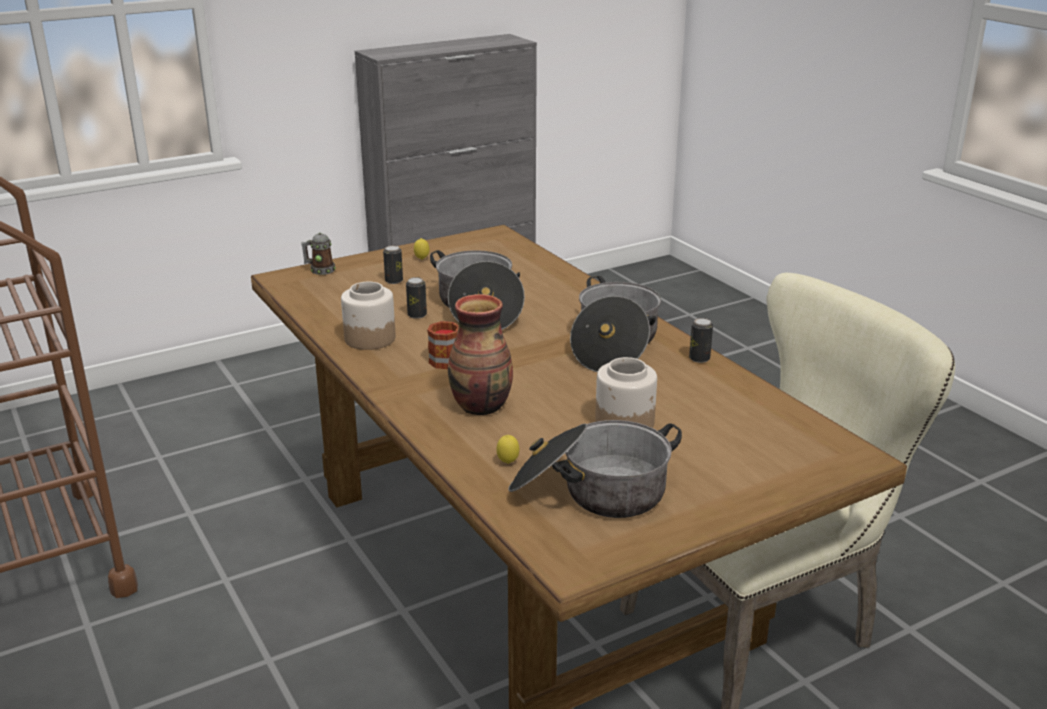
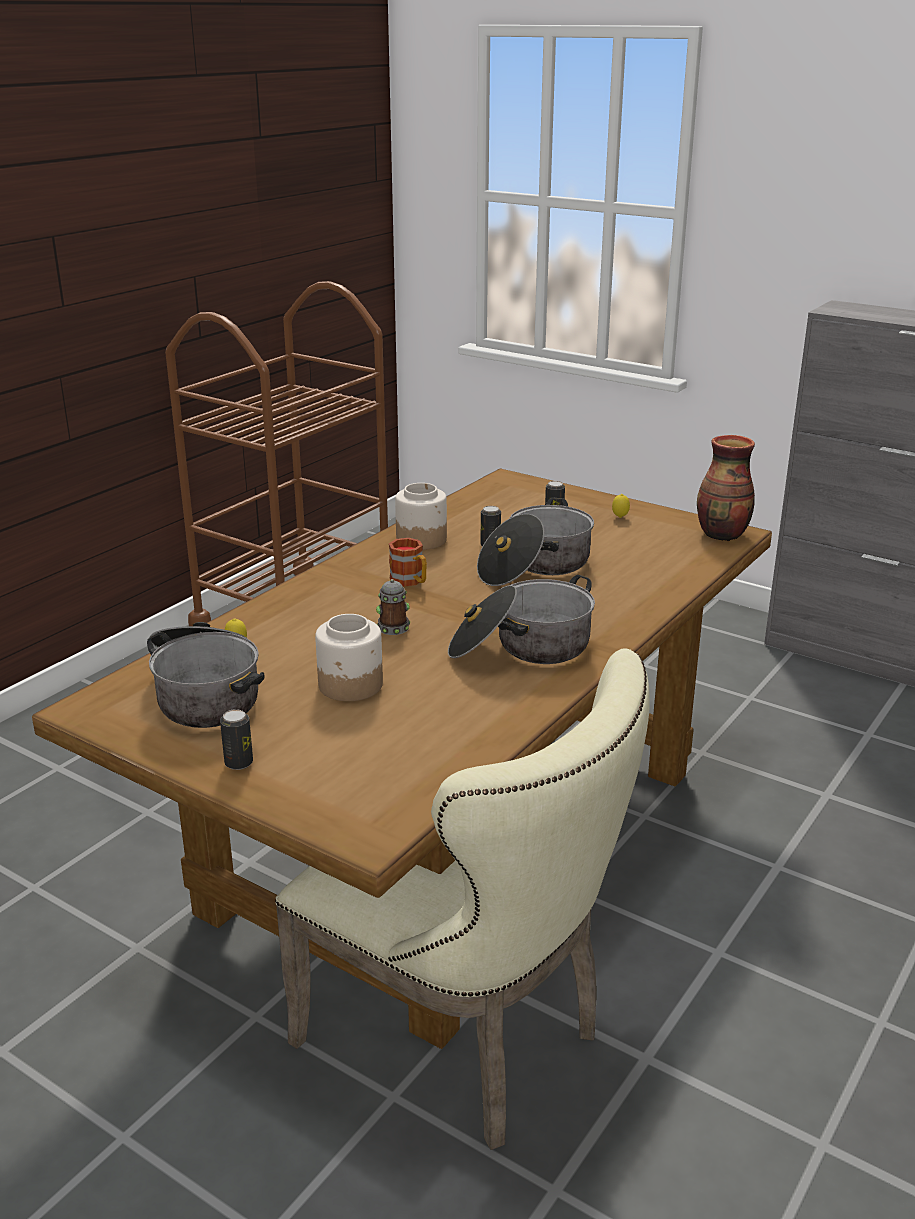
camera: 65 degrees right, 0 degrees up
(320, 270) = (539, 487): mug -> mug (392, 626)
(482, 406) = (332, 614): vase -> vase (722, 535)
(699, 358) = (536, 700): can -> can (238, 763)

